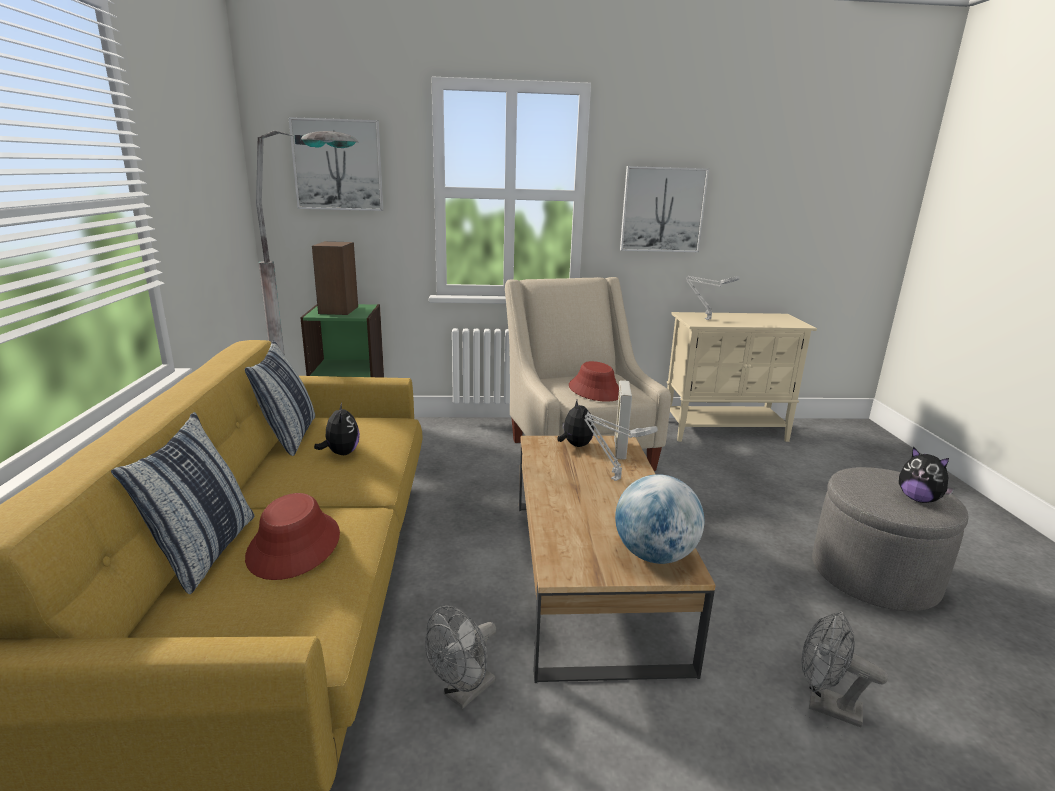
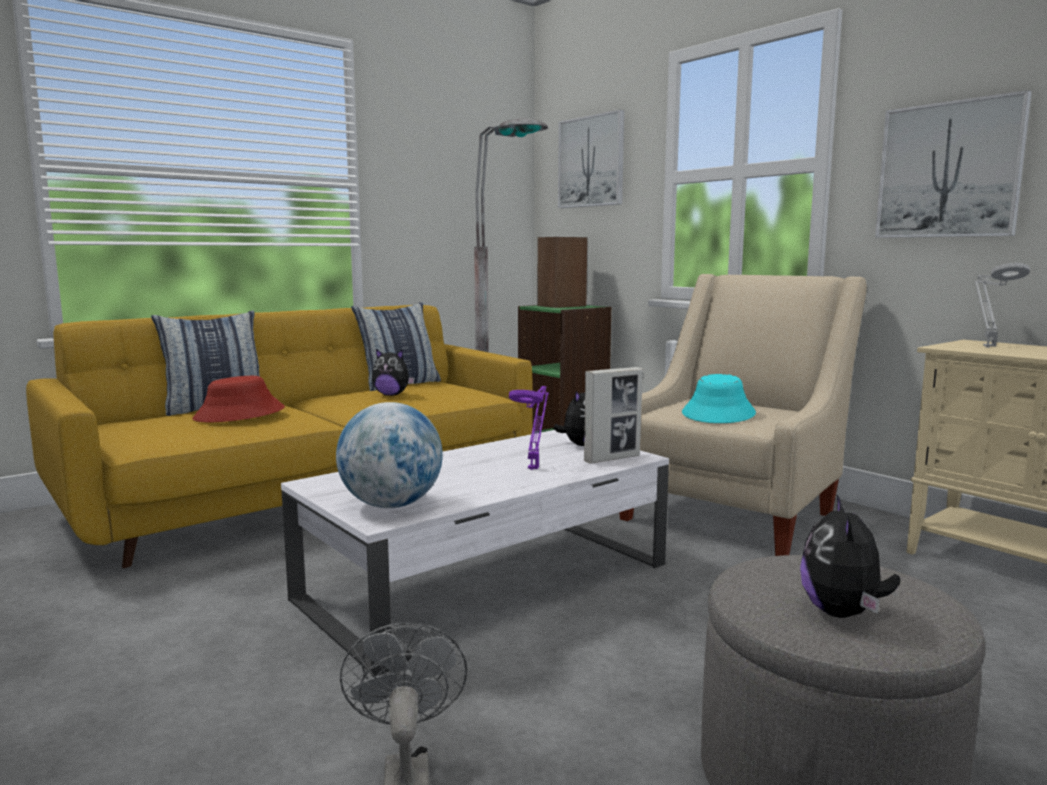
camera: 55 degrees right, 10 degrees down
(341, 453) = (392, 395): plush toy -> plush toy turned 60 degrees clockwise
(464, 694) = (250, 579): grey fan -> none
(591, 573) = (488, 581): brown coffee table -> white coffee table
(595, 390) = (718, 414): red hat -> turquoise hat
(613, 478) = (534, 468): grey table lamp -> purple table lamp

